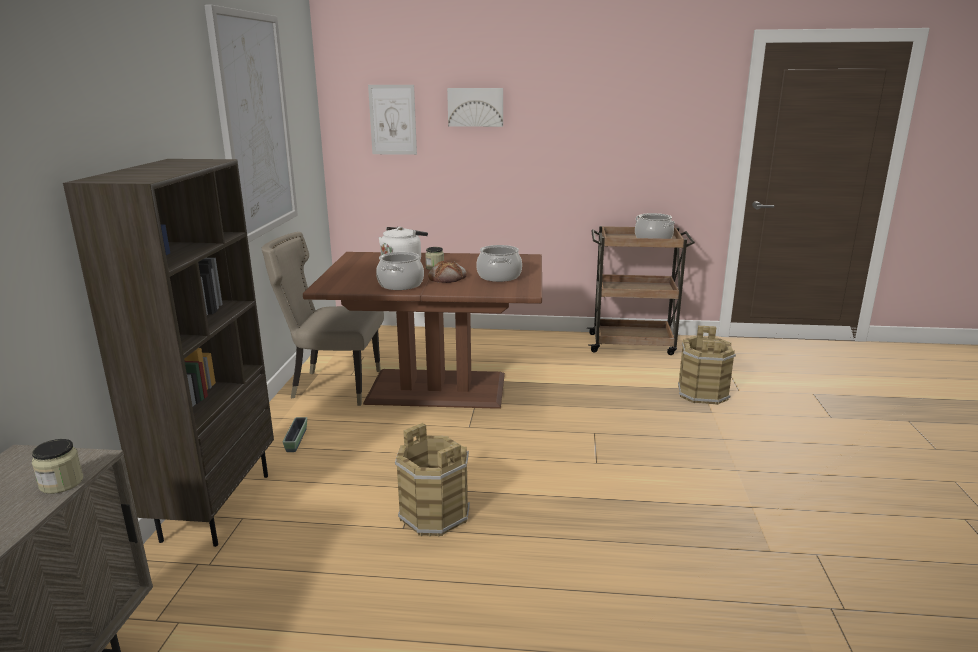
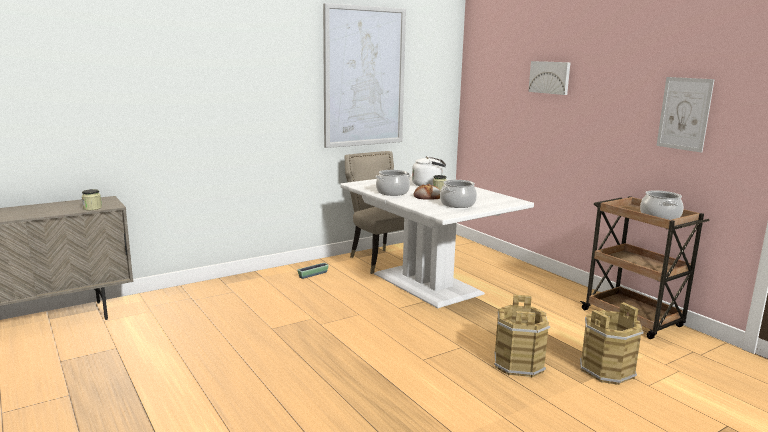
camera: 50 degrees right, 5 degrees down
(216, 505) = (236, 283): brown bookcase -> none
(393, 120) = (498, 84): picture -> picture (684, 114)
(435, 514) = (294, 331): brown bucket -> brown bucket (519, 364)
(437, 388) = (428, 283): brown dining table -> white dining table

